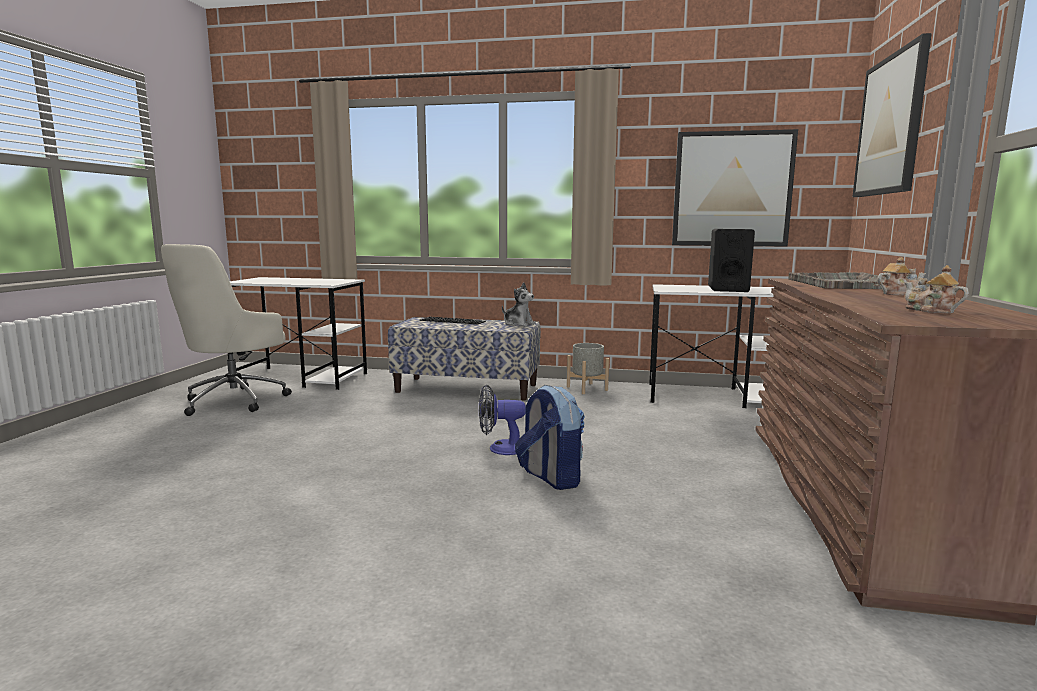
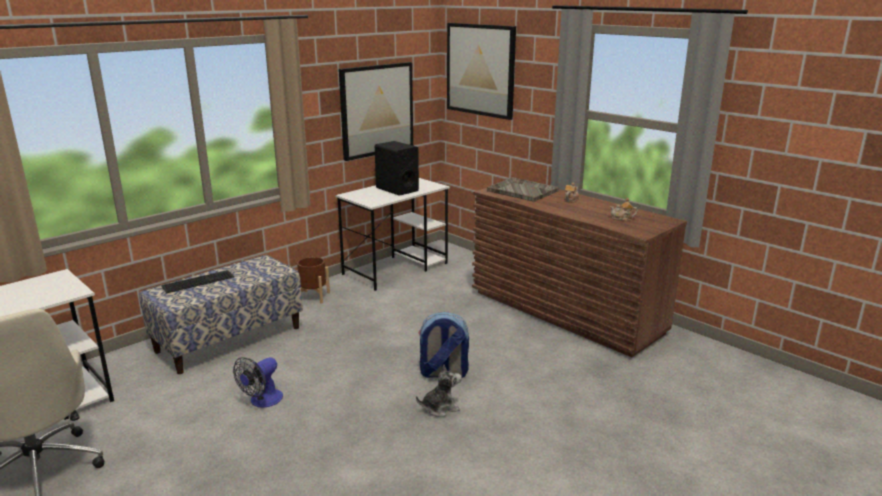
camera: 55 degrees left, 10 degrees up
(500, 448) = (377, 372): fan -> fan (262, 401)
(518, 324) = (262, 263): plush toy -> plush toy (440, 408)
(587, 388) = (313, 297): grey planter -> brown planter

